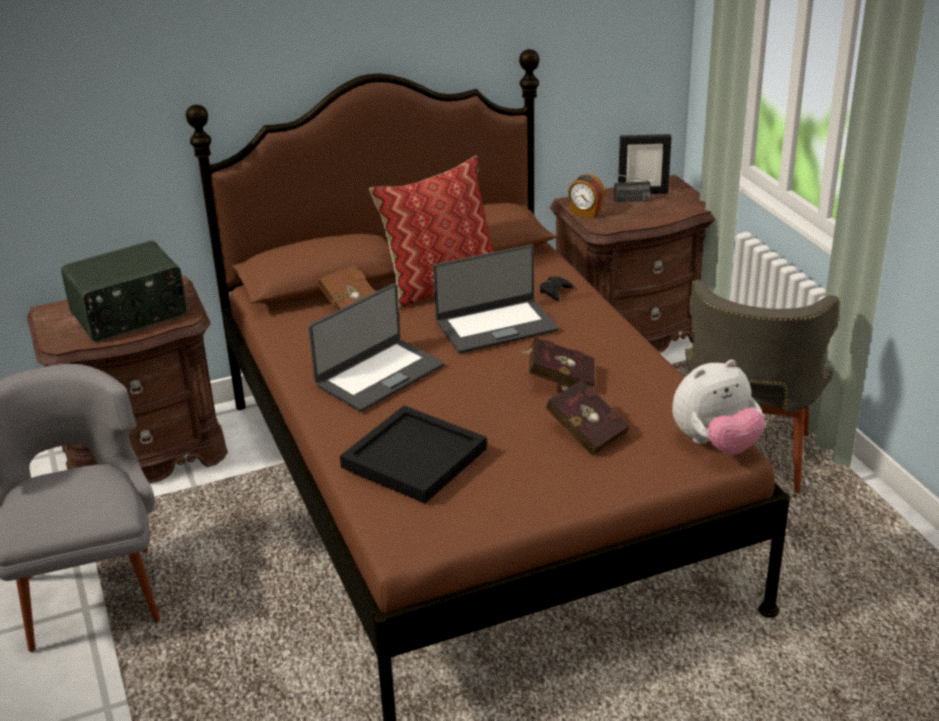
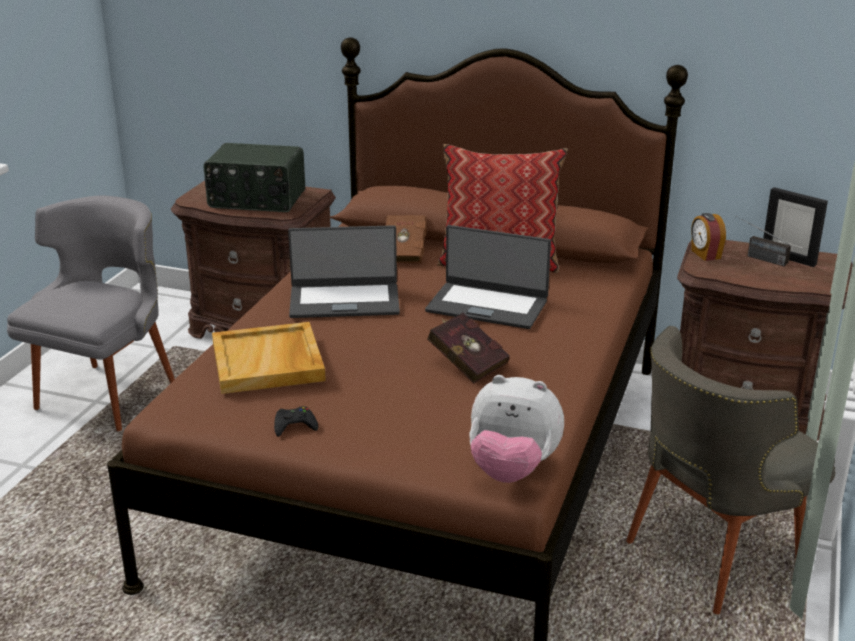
camera: 40 degrees right, 5 degrees down
(416, 458) = (268, 362): black tray -> beige tray
(555, 291) = (579, 301): black game controller -> black game controller (294, 425)
(585, 431) = (422, 407): red book -> none

